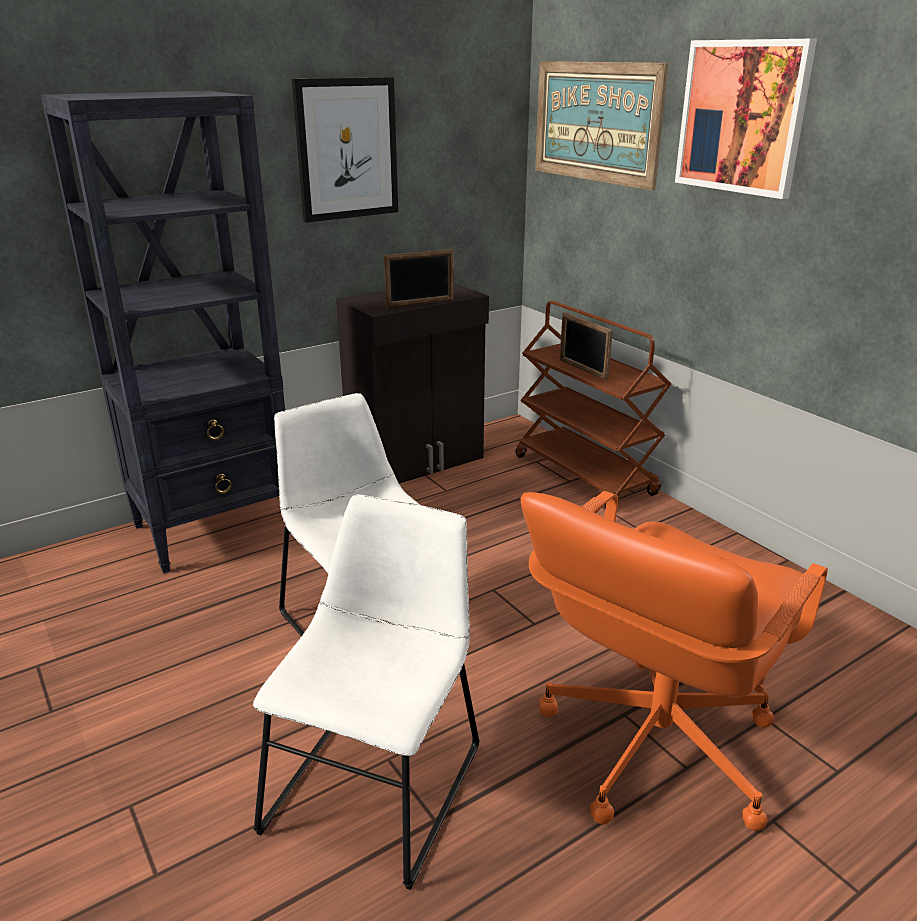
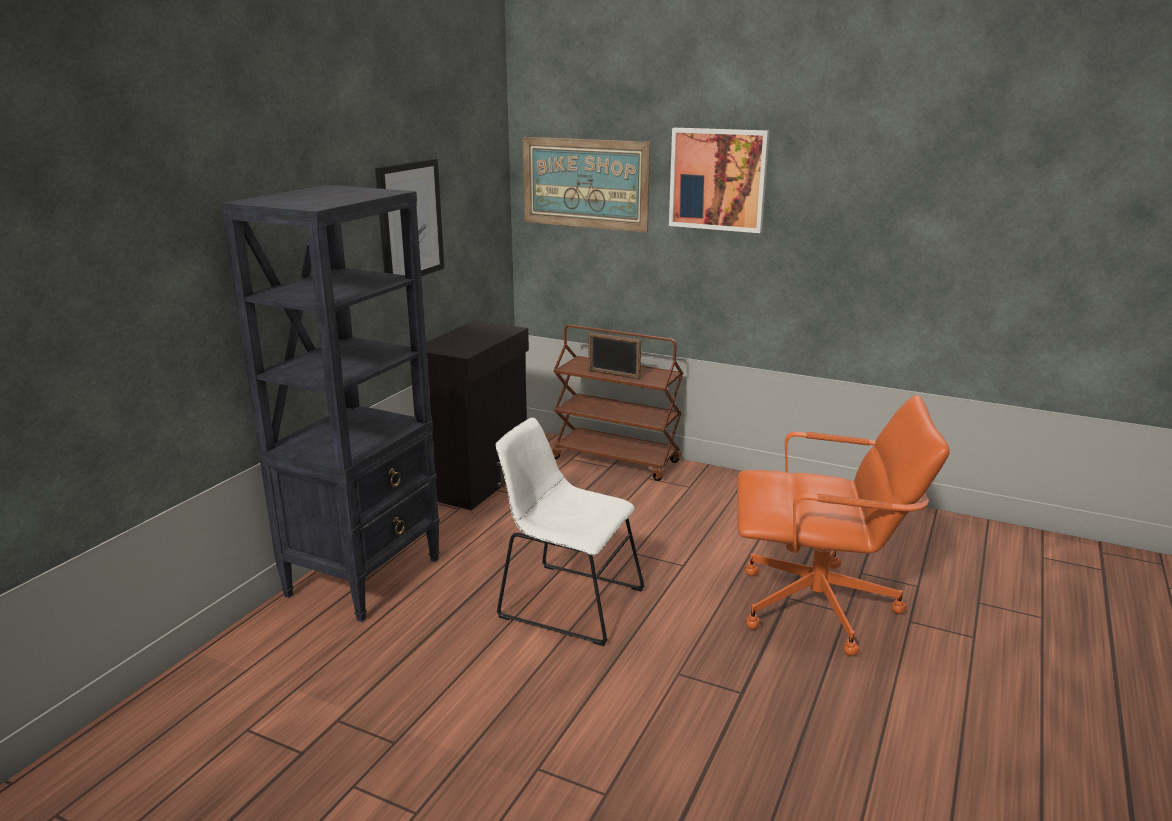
camera: 30 degrees left, 5 degrees down
(379, 780) = (686, 687): white chair -> none
(420, 303) = (486, 342): picture frame -> none
(653, 745) = (819, 607): orange office chair -> orange office chair turned 90 degrees counterclockwise

